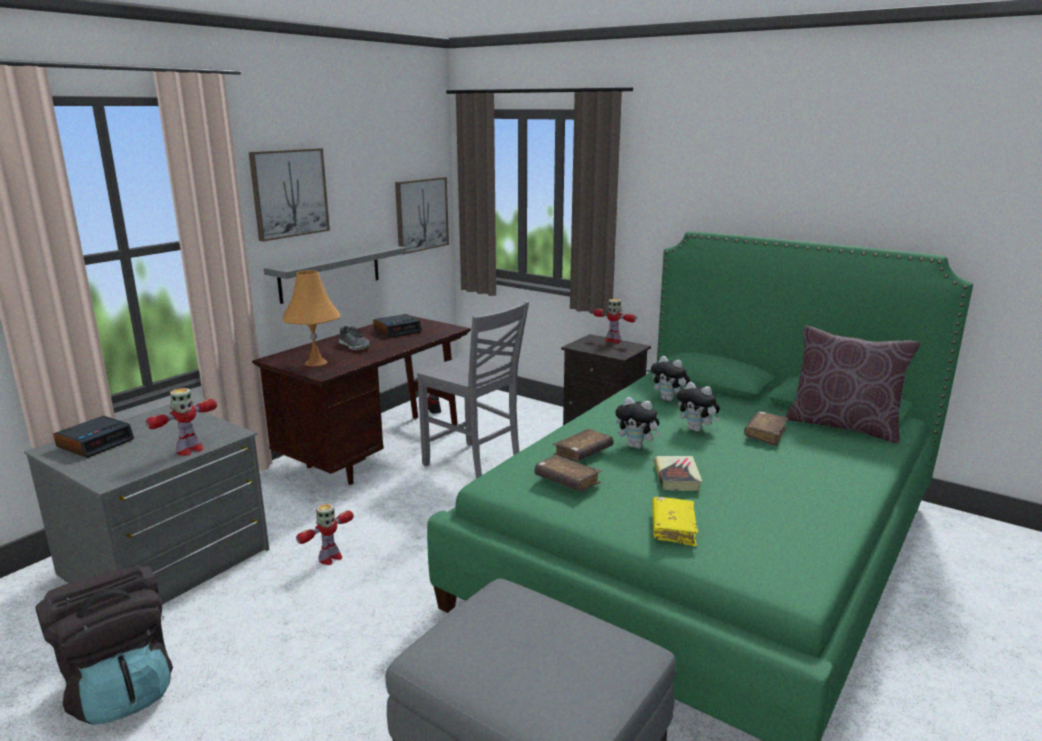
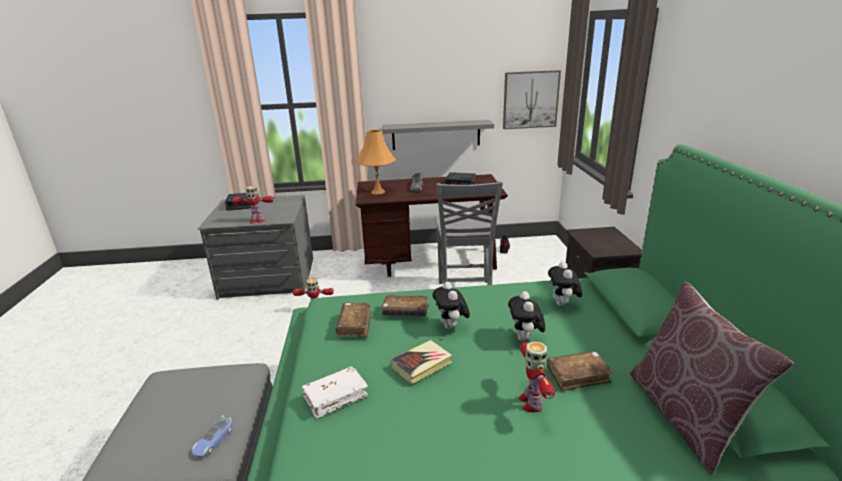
camera: 50 degrees right, 5 degrees up
(120, 690) = (175, 324): black backpack -> none
(289, 193) = (406, 76): picture -> none
(612, 341) = (620, 238): toy robot -> toy robot (531, 402)
(612, 641) = (213, 440): none -> toy car
(673, 528) = (335, 396): yellow book -> white book

